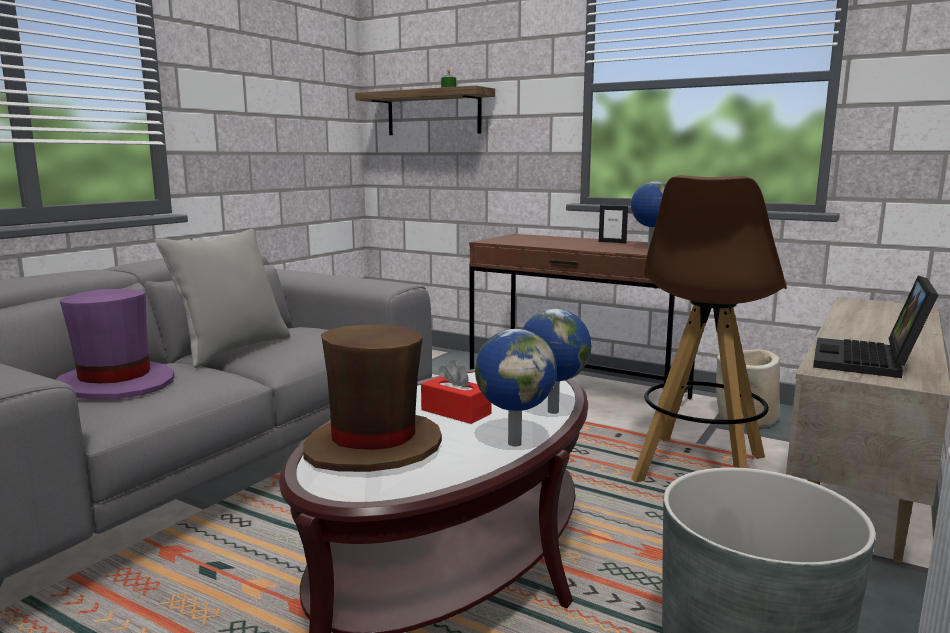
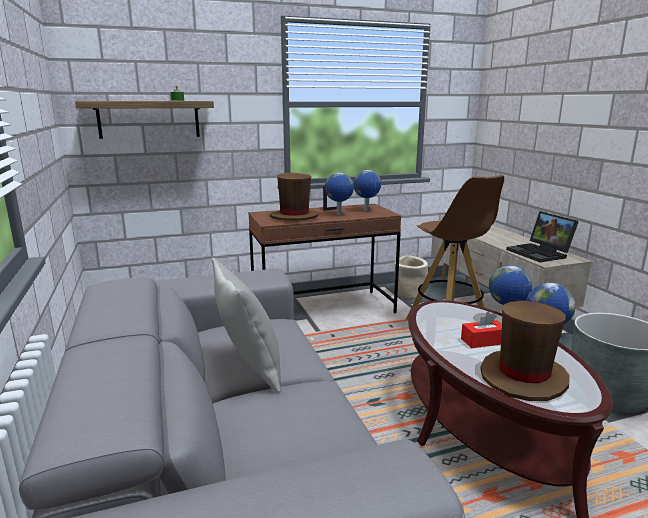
camera: 50 degrees left, 5 degrees up
(116, 384) = (280, 435): purple hat -> none
(535, 241) = (294, 217): none -> brown hat
(595, 246) = (339, 214): none -> globe

